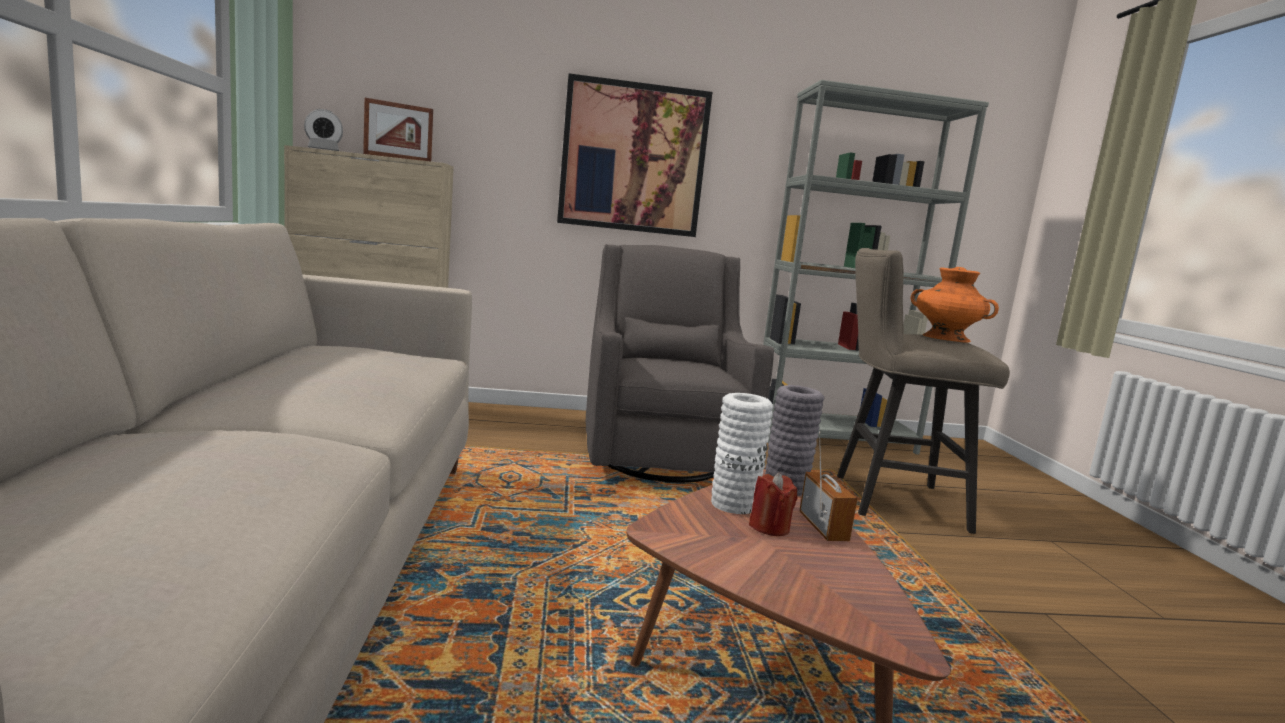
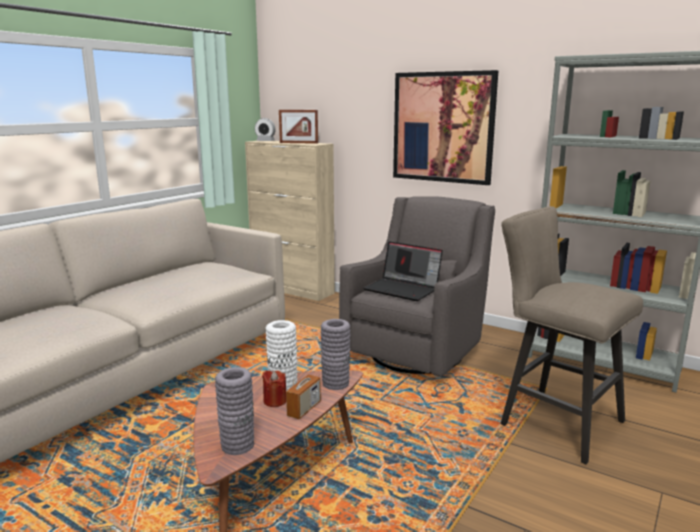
camera: 40 degrees right, 5 degrees up
(675, 365) = (403, 289): none -> laptop
(860, 601) = (237, 445): none -> grey vase
(945, 338) = (590, 291): orange vase -> none

